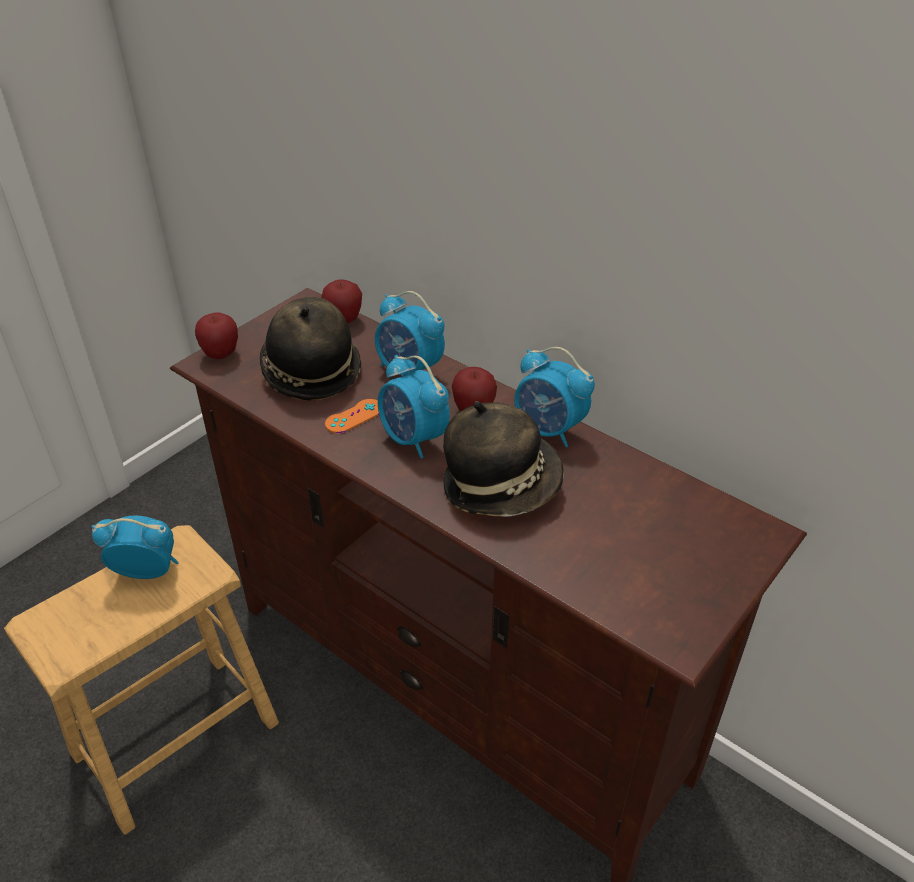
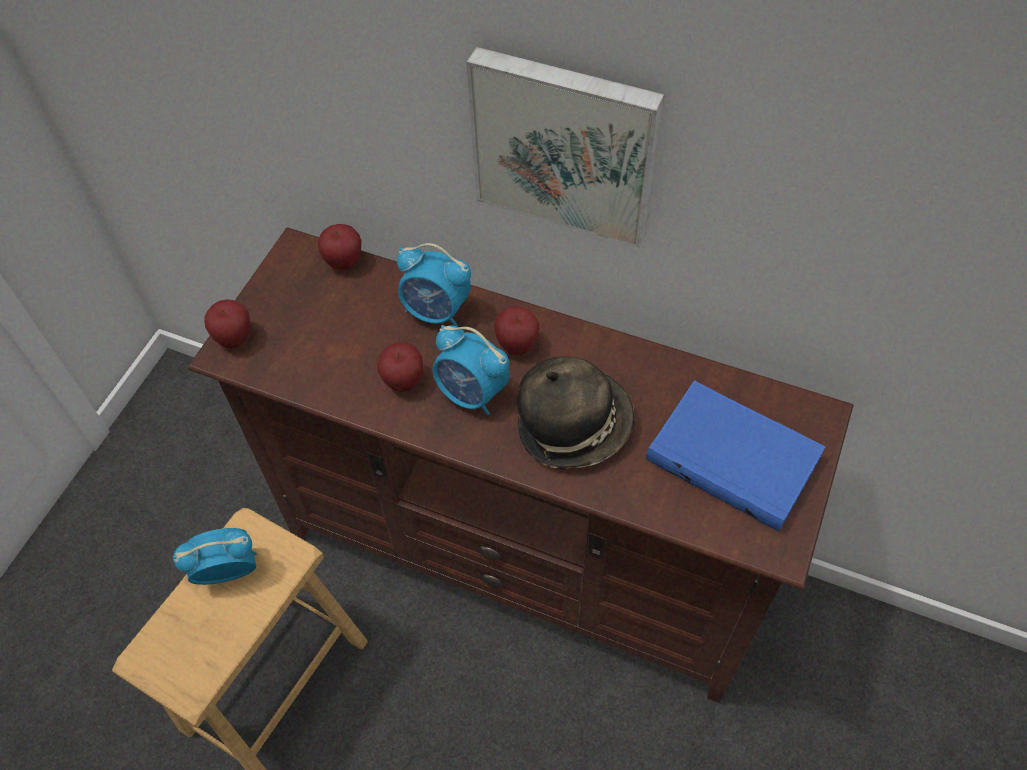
camera: 15 degrees left, 15 degrees up
(311, 371) = (337, 337): hat -> none
(354, 416) = (403, 382): orange game controller -> apple
(545, 195) = (566, 145): none -> picture
(549, 430) = (595, 350): alarm clock -> none
(659, 548) = (735, 457): none -> blue book

